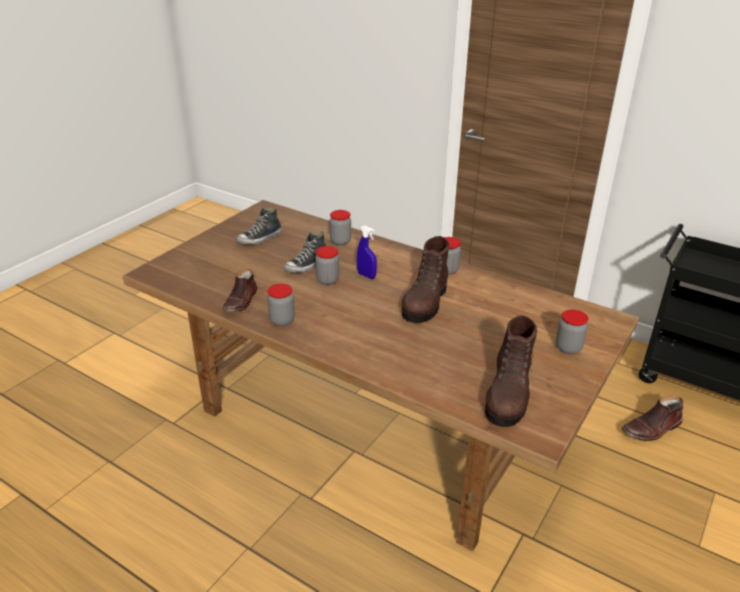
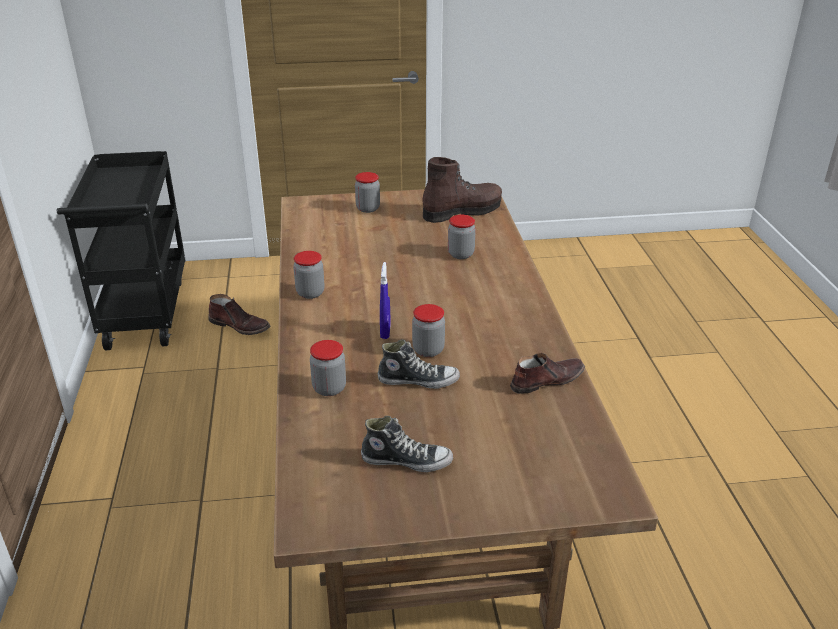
camera: 130 degrees left, 0 degrees up
(282, 320) = (533, 337): jar -> jar (461, 254)
(425, 304) = (391, 280): brown boot -> none

